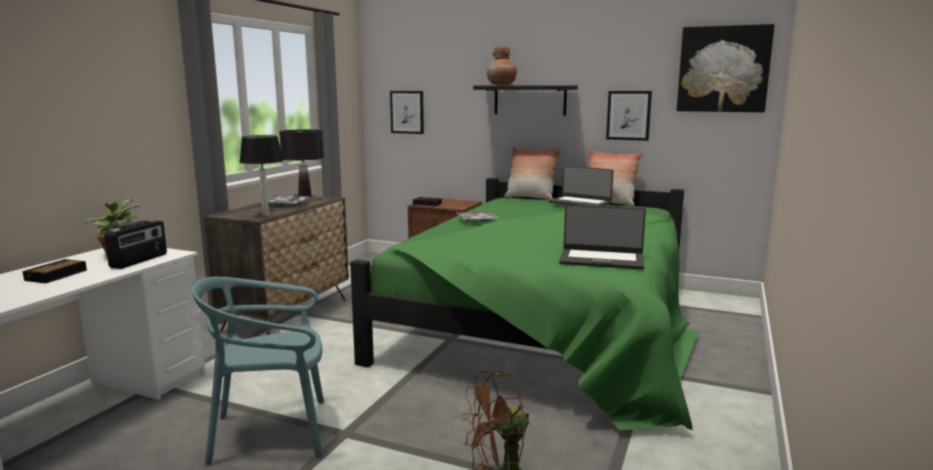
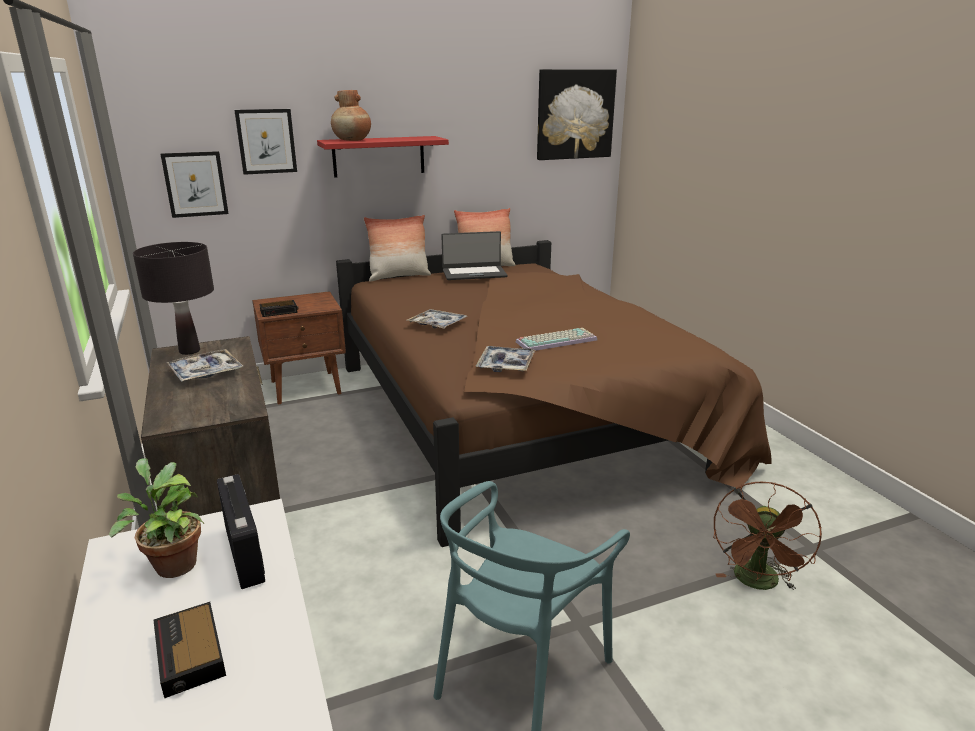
camera: 45 degrees left, 10 degrees up
(266, 215) = (242, 401): table lamp -> none
(446, 242) = (506, 365): none -> tray
(518, 241) = (556, 340): none -> keyboard
(530, 100) = (379, 156): black shelf -> red shelf
(549, 326) = (523, 416): green bed -> brown bed
(601, 259) = (663, 340): laptop -> none
(628, 115) = (491, 168): picture -> picture (266, 141)

